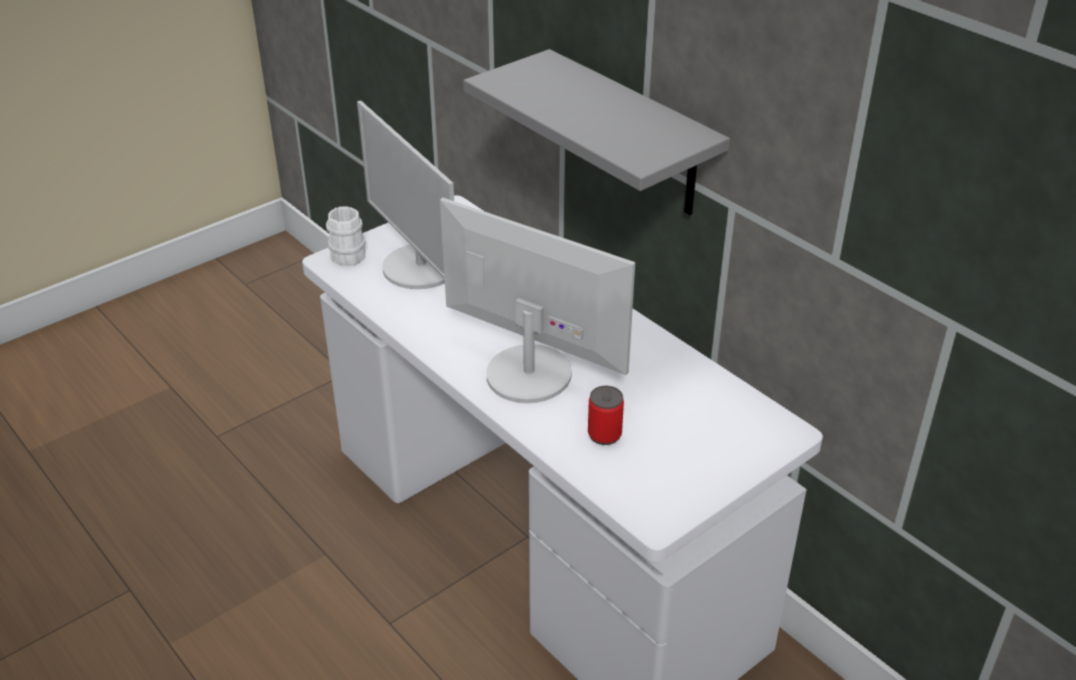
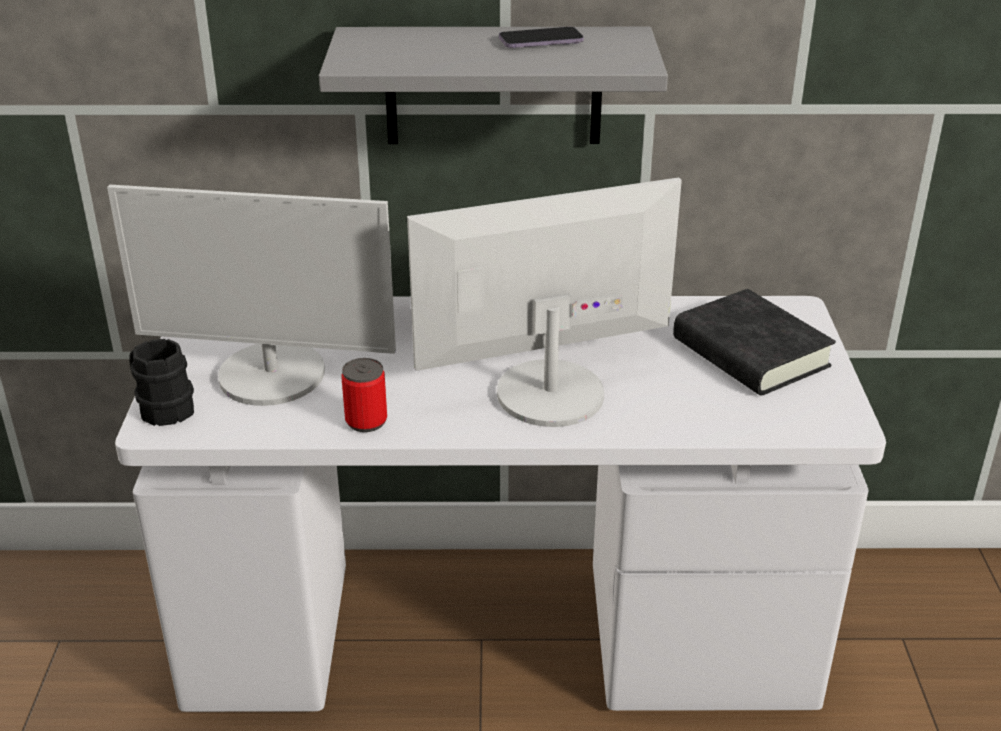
camera: 50 degrees left, 5 degrees down
(348, 252) = (161, 408): white mug -> black mug
(604, 434) = (694, 395): can -> can (366, 421)
(630, 115) = (540, 41): none -> phone
(692, 436) = (750, 353): none -> black book

